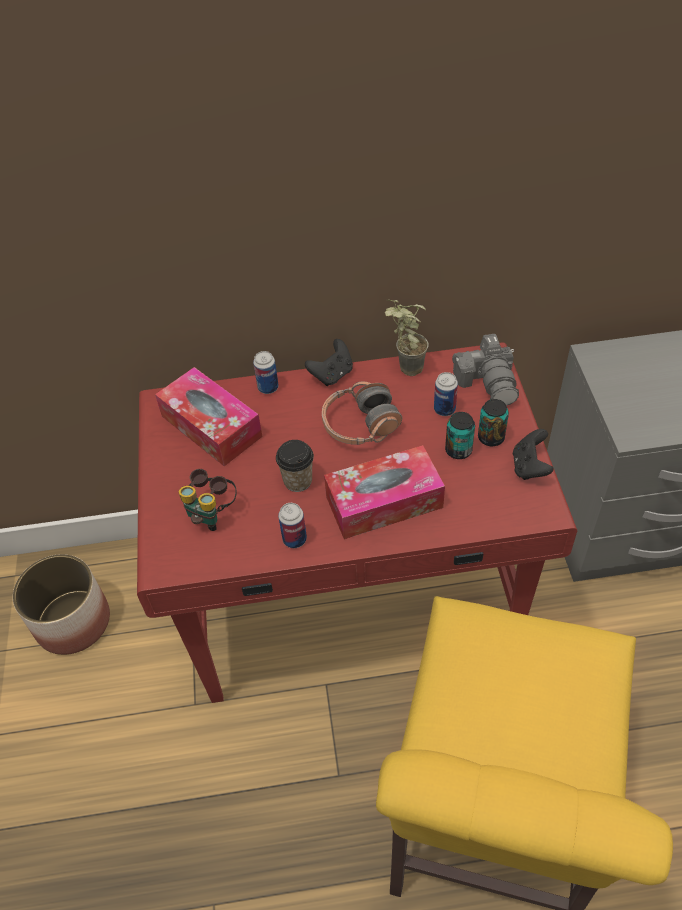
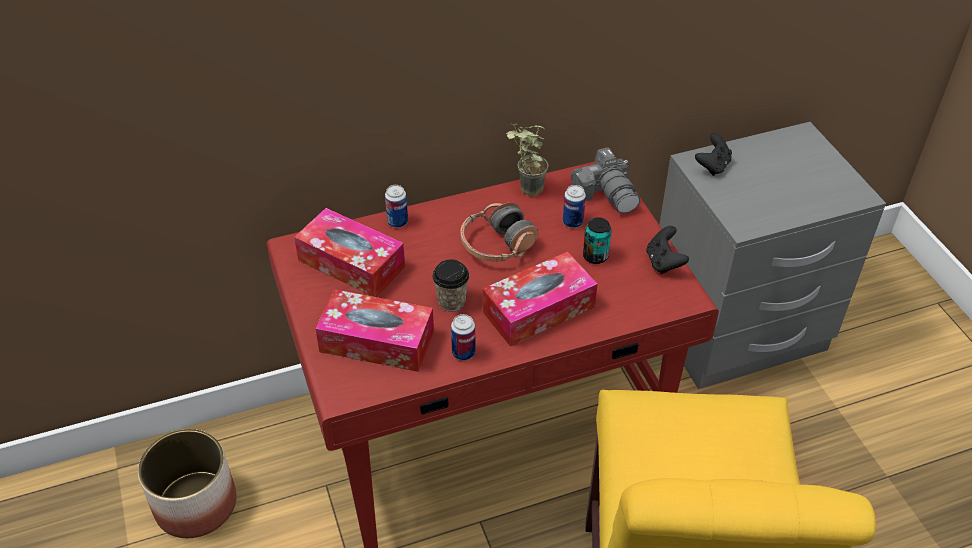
camera: 15 degrees left, 5 degrees down
(212, 514) = (377, 341): binoculars -> tissue box
(332, 375) = (457, 203): black game controller -> black game controller (712, 166)
(491, 437) = (622, 242): can -> none

